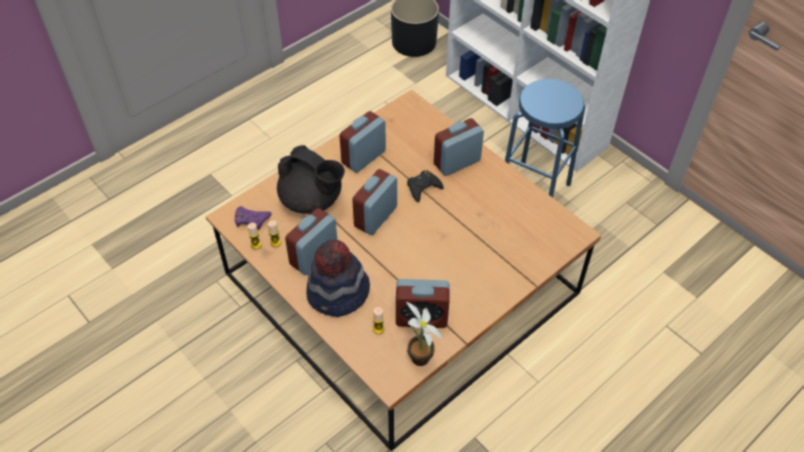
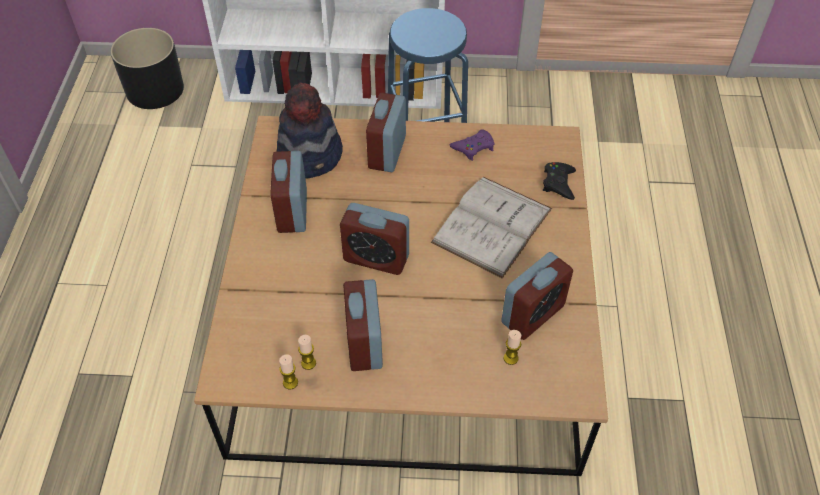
camera: 45 degrees left, 0 degrees up
(251, 220) = (253, 362): purple game controller -> purple game controller (473, 147)
(312, 200) = (293, 291): black teapot -> none
(338, 294) = (434, 358): hat -> hat (311, 156)
(375, 217) = (376, 258): alarm clock -> alarm clock turned 60 degrees counterclockwise
(420, 361) = (581, 353): potted plant -> none
(423, 188) = (386, 198): black game controller -> black game controller (558, 183)
(463, 250) = (492, 225): none -> white book

